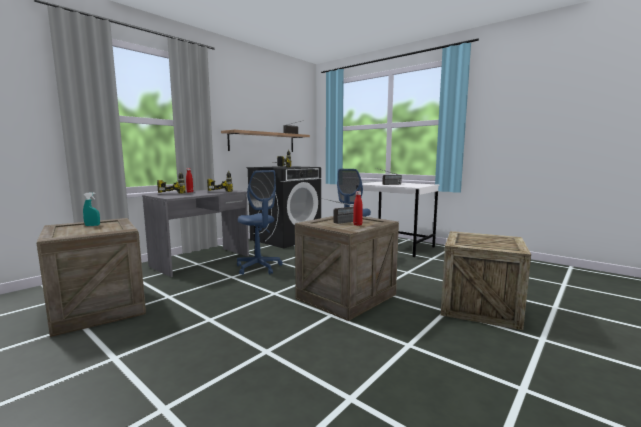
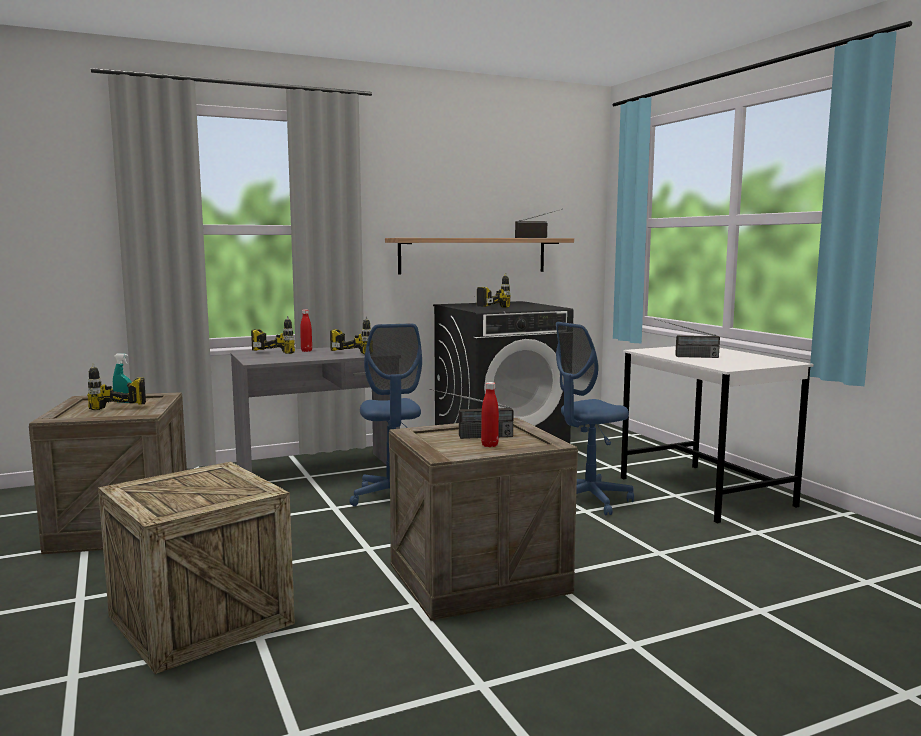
camera: 25 degrees right, 0 degrees up
(96, 230) = (115, 412): none -> power drill
(479, 307) = (716, 654): crate -> crate (200, 620)

